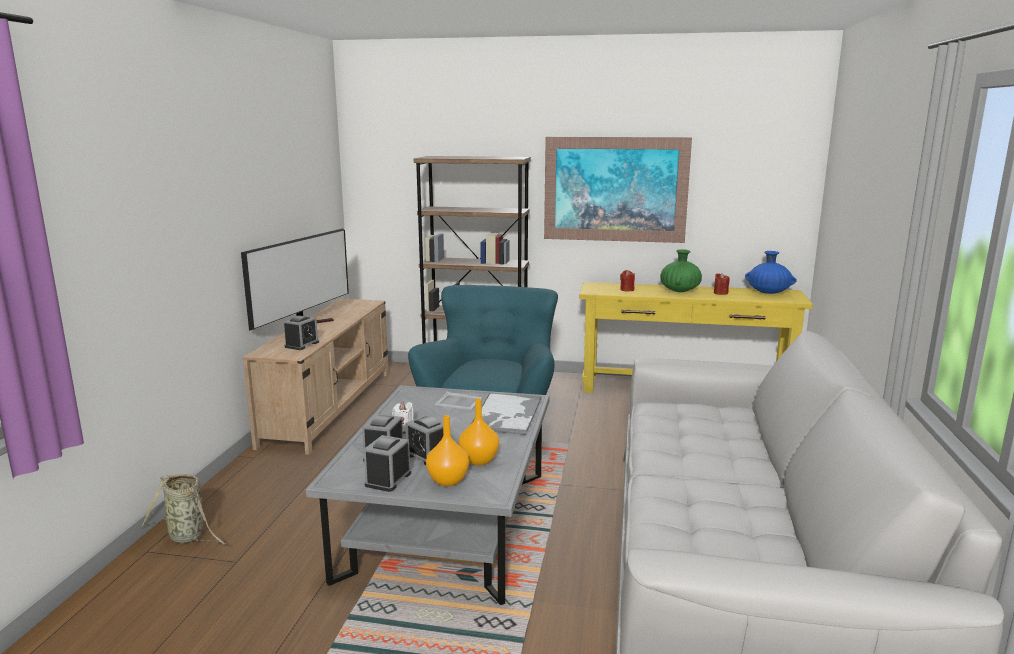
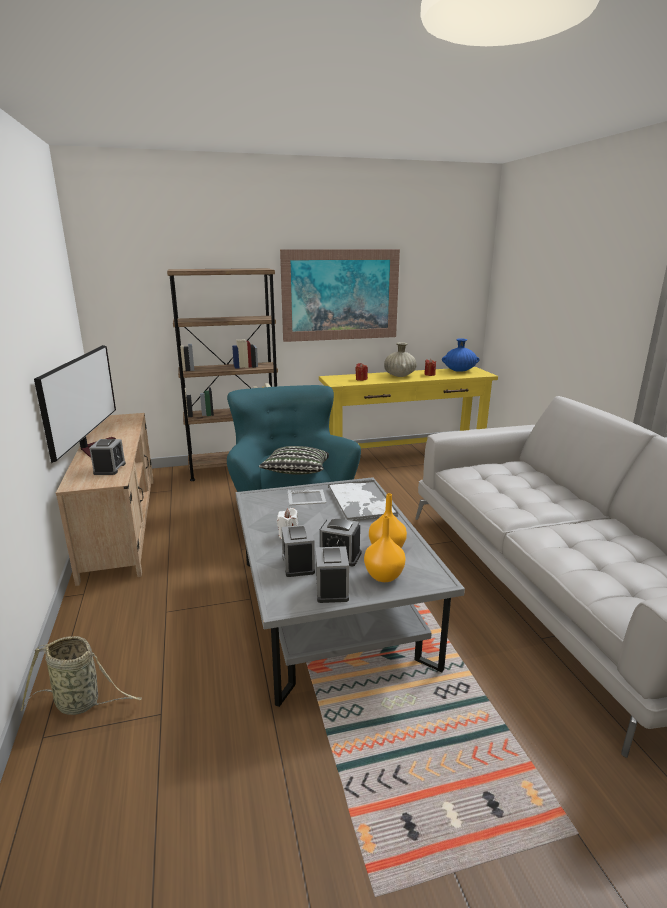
camera: 25 degrees left, 5 degrees up
(484, 380) = (296, 473): none -> pillow
(680, 290) = (399, 375): green vase -> beige vase

